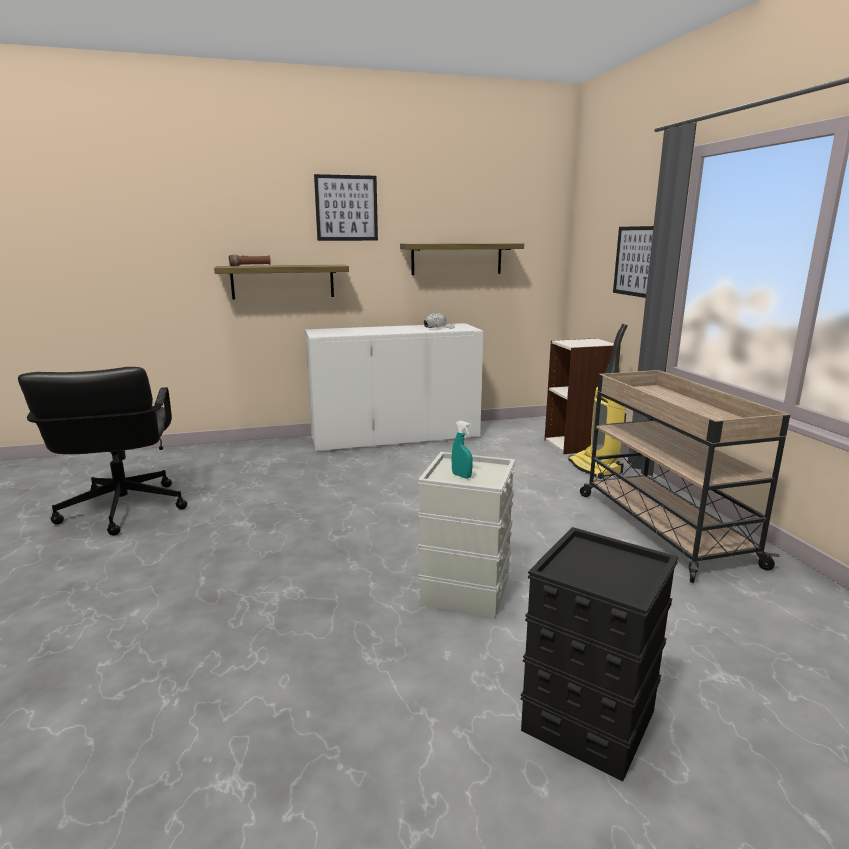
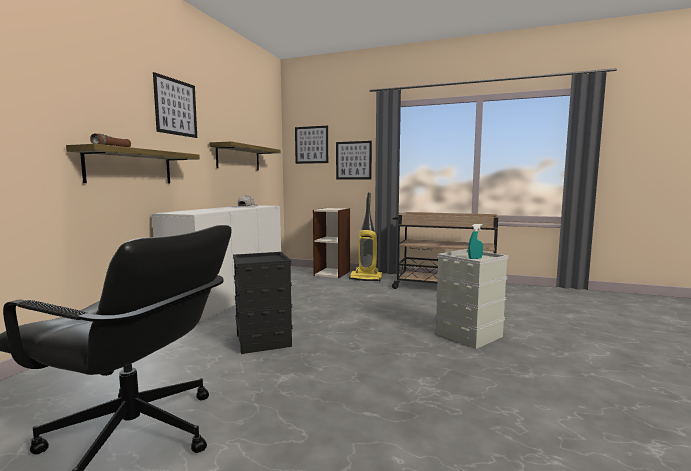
camera: 55 degrees left, 10 degrees down
(589, 722) = (598, 343): black storage box -> black storage box (264, 340)
(595, 230) = (311, 145): none -> picture

